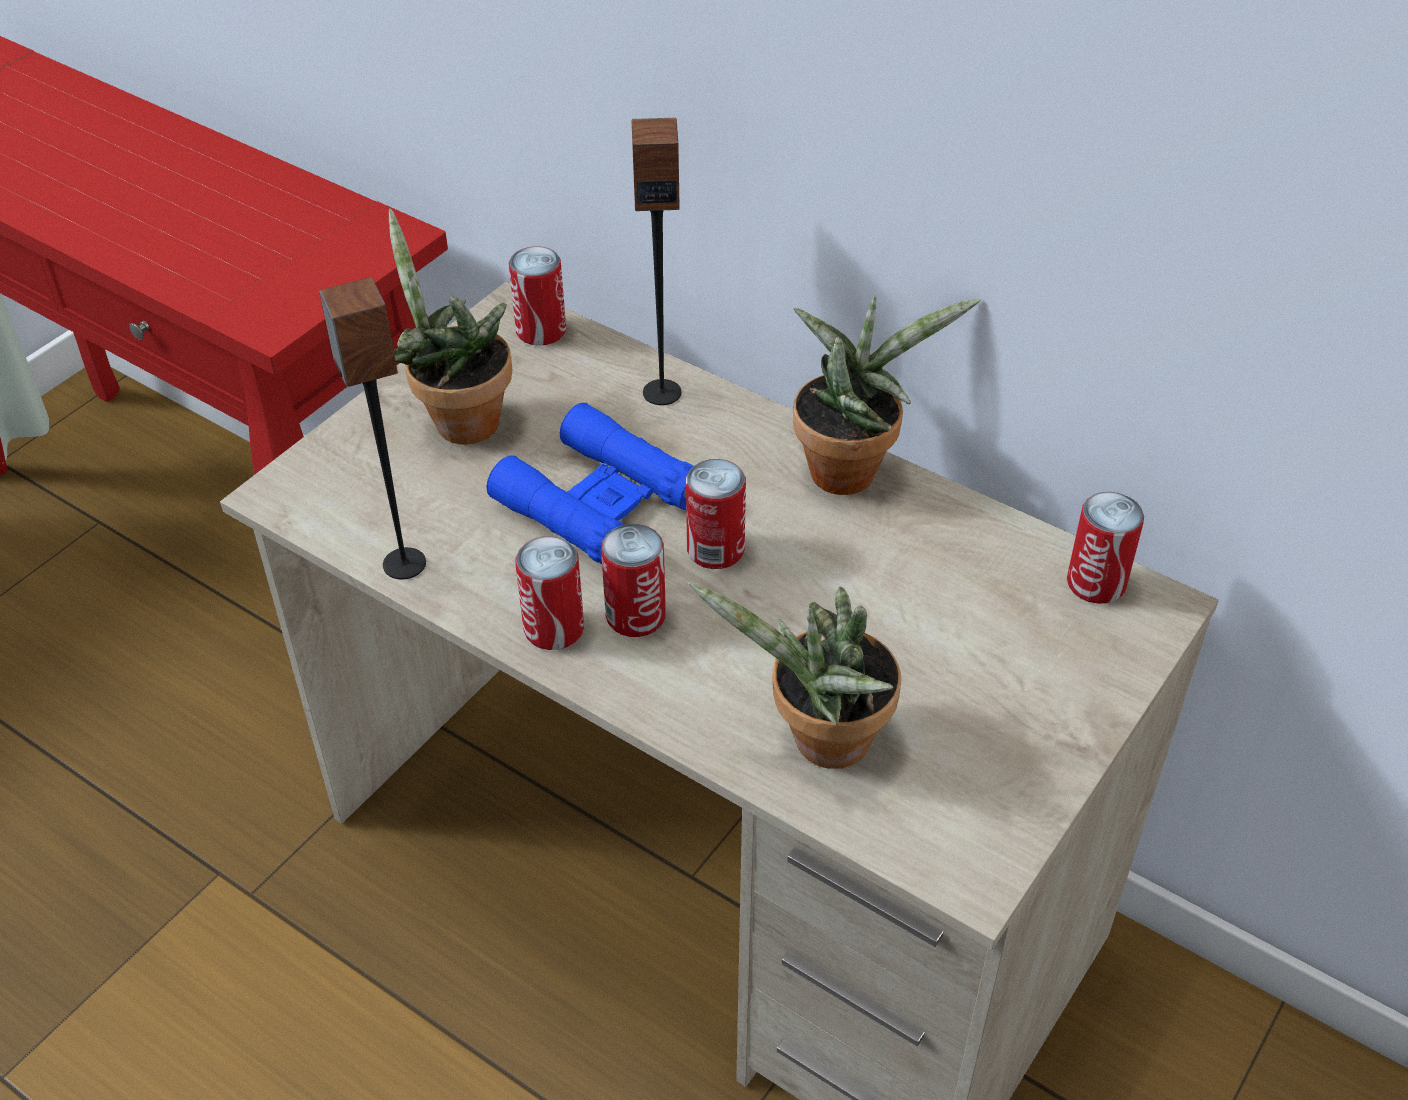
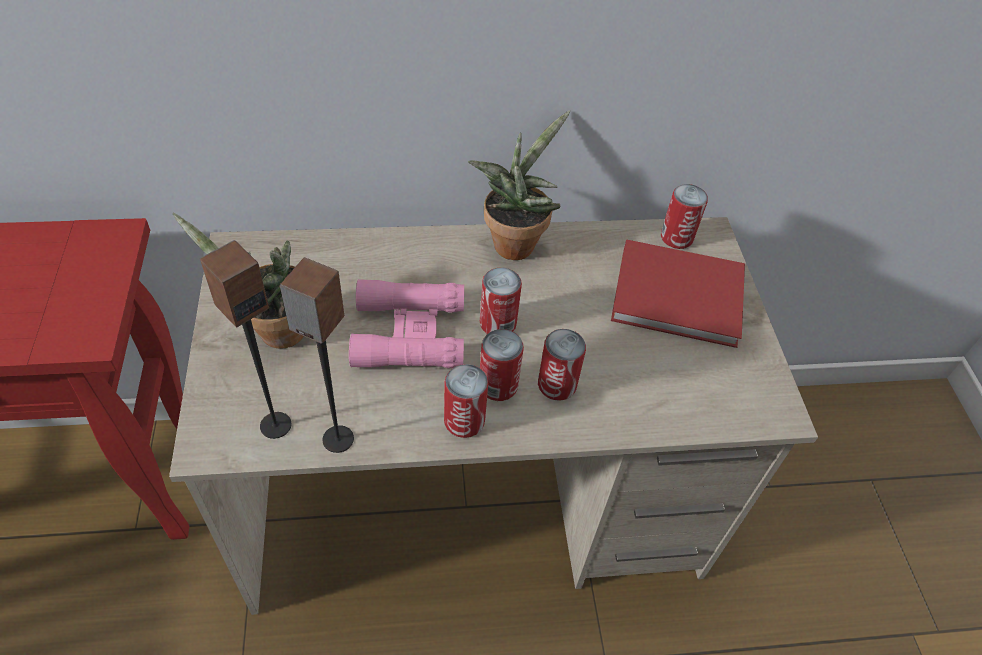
camera: 45 degrees left, 5 degrees up
(541, 331) = (266, 251): can -> can (557, 385)
(599, 501) = (409, 333): blue binoculars -> pink binoculars
(662, 392) = (375, 251): speaker -> speaker (275, 425)
(820, 744) = (654, 394): potted plant -> none
(1007, 659) = (682, 297): none -> red book

